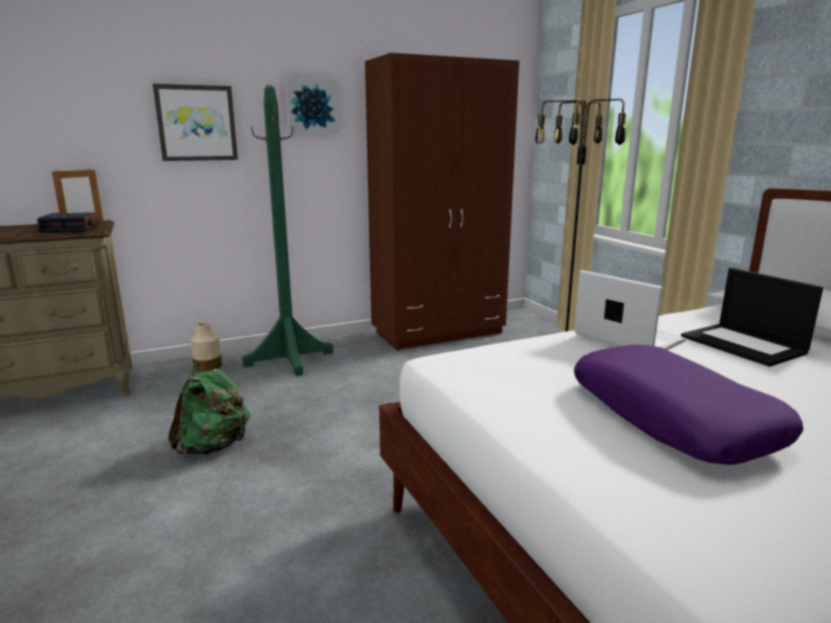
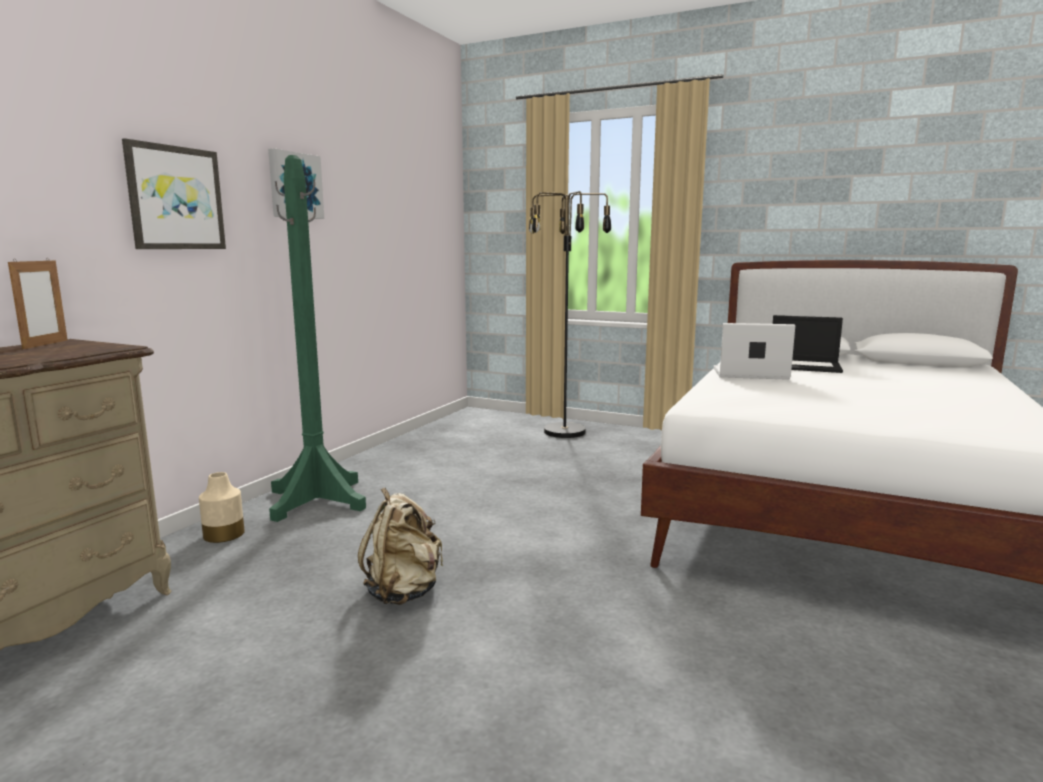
camera: 40 degrees left, 5 degrees down
(71, 229) = (73, 350): alarm clock -> none
(213, 446) = (404, 592): green backpack -> beige backpack
(439, 332) = (431, 441): brown wardrobe -> none
(672, 418) = (876, 400): purple pillow -> none

